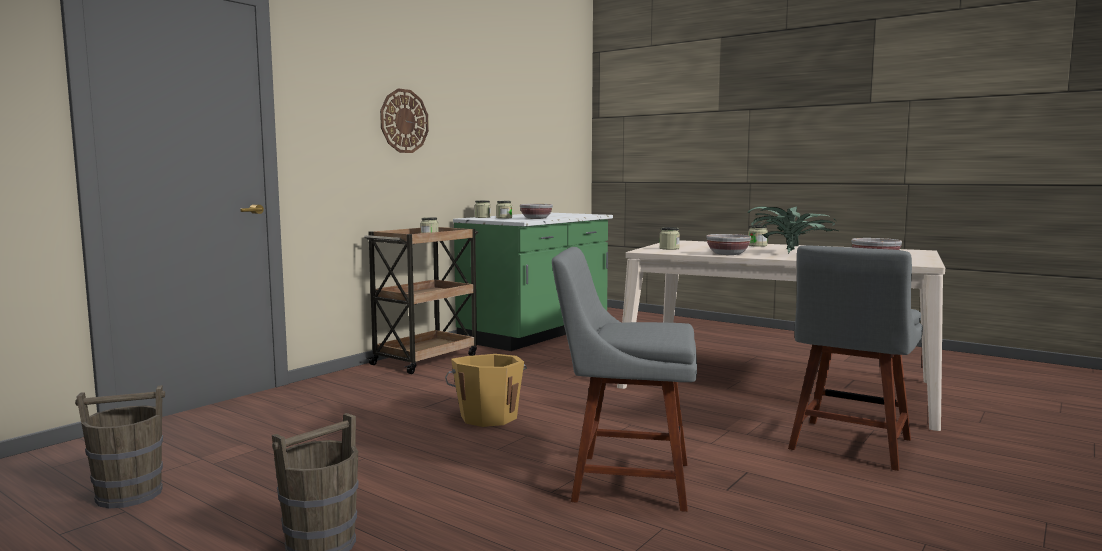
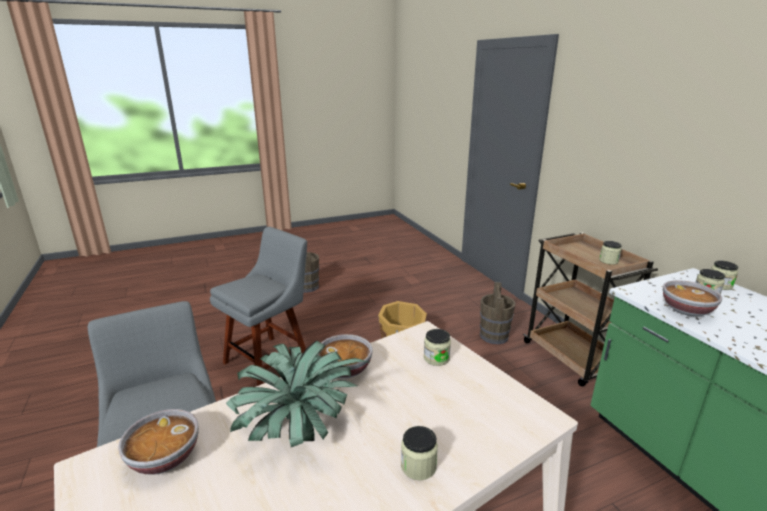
camera: 120 degrees right, 15 degrees up
(128, 495) = (384, 264): brown bucket -> brown bucket (494, 336)
(404, 121) = (656, 140): wall clock -> none

